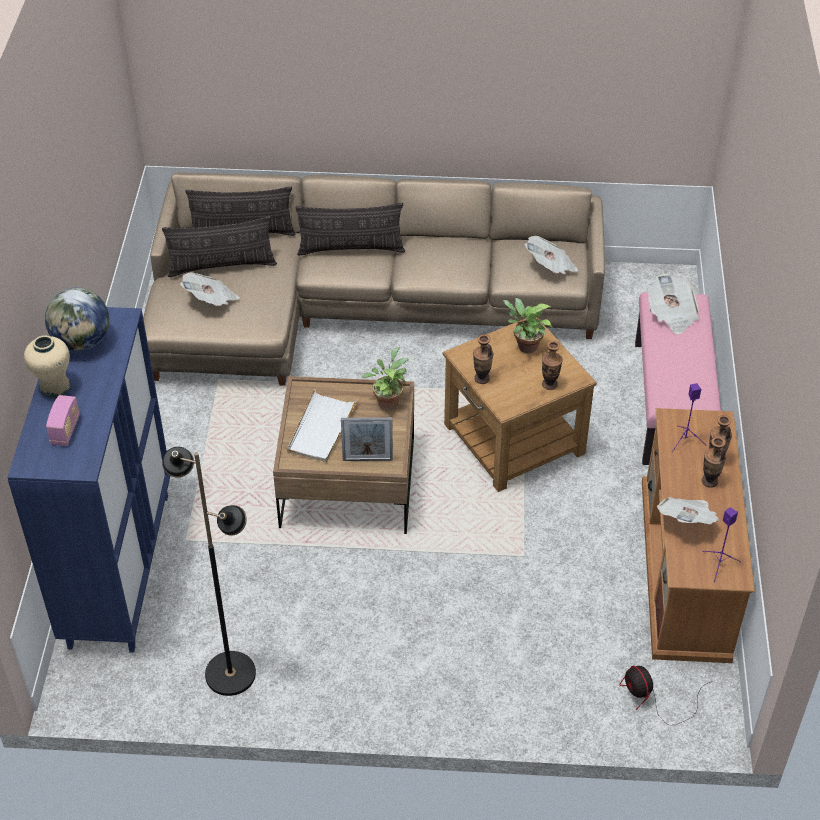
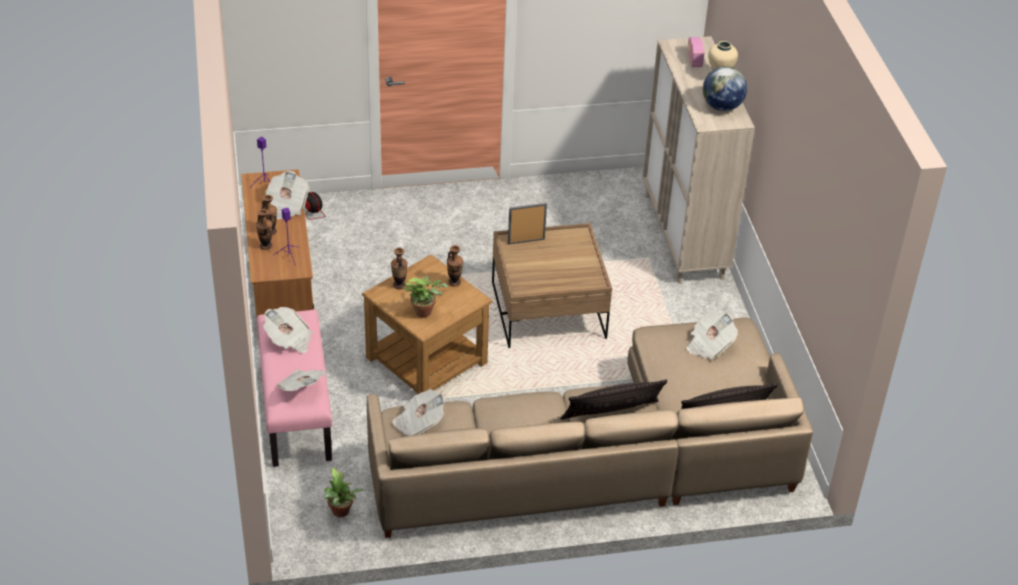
camera: 165 degrees right, 5 degrees down
(119, 568) = (684, 236): blue cabinet -> beige cabinet
(222, 266) = (719, 379): pillow -> none
(230, 673) = (578, 192): black floor lamp -> none
(321, 428) = (569, 257): white tray -> none
(388, 401) = (526, 282): potted plant -> potted plant (341, 513)
(684, 371) = (289, 340): none -> newspaper

